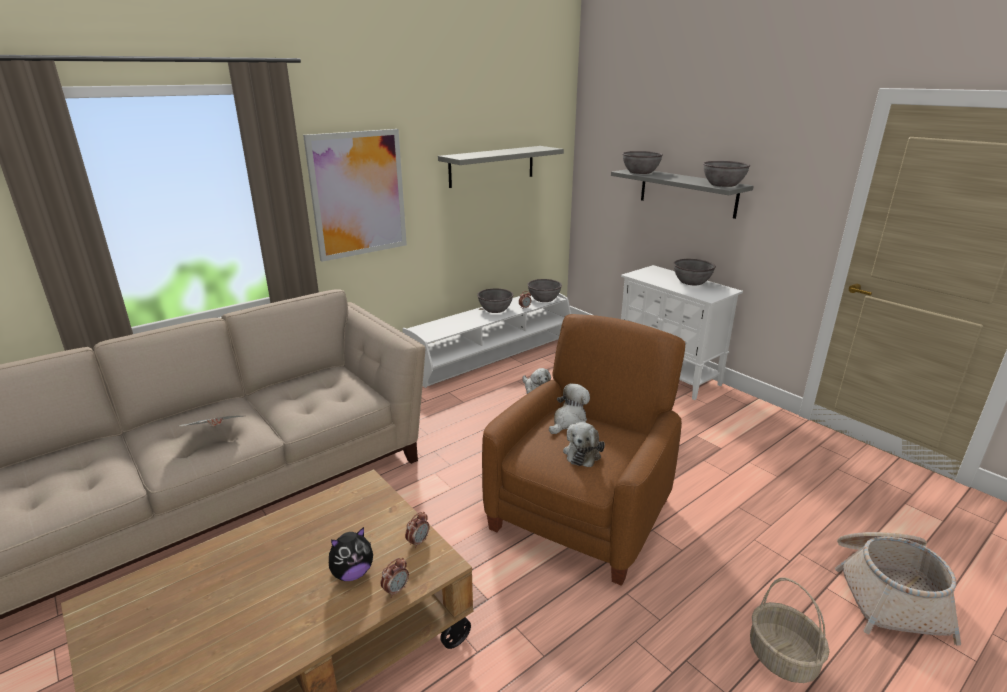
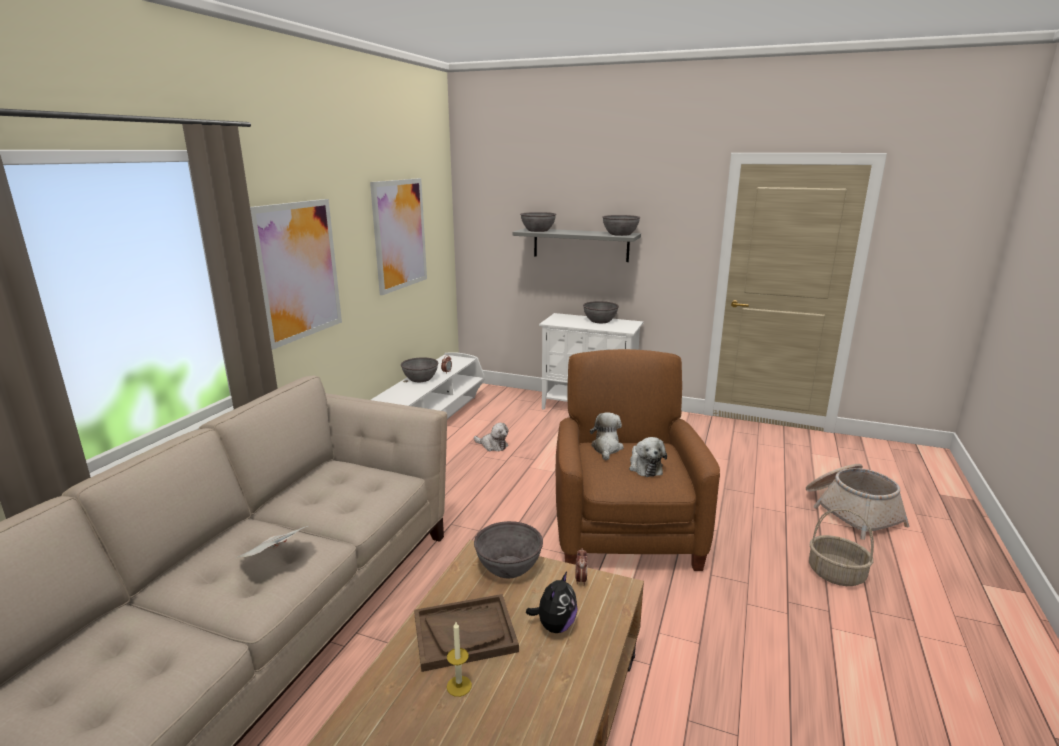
camera: 30 degrees left, 5 degrees down
(234, 588) = (459, 686): none -> candle
(283, 548) = (465, 633): none -> brown tray
(396, 590) = (607, 622): alarm clock -> none
(492, 166) = (399, 234): grey shelf -> picture
(544, 299) = (456, 361): grey bowl -> grey bowl (509, 566)

